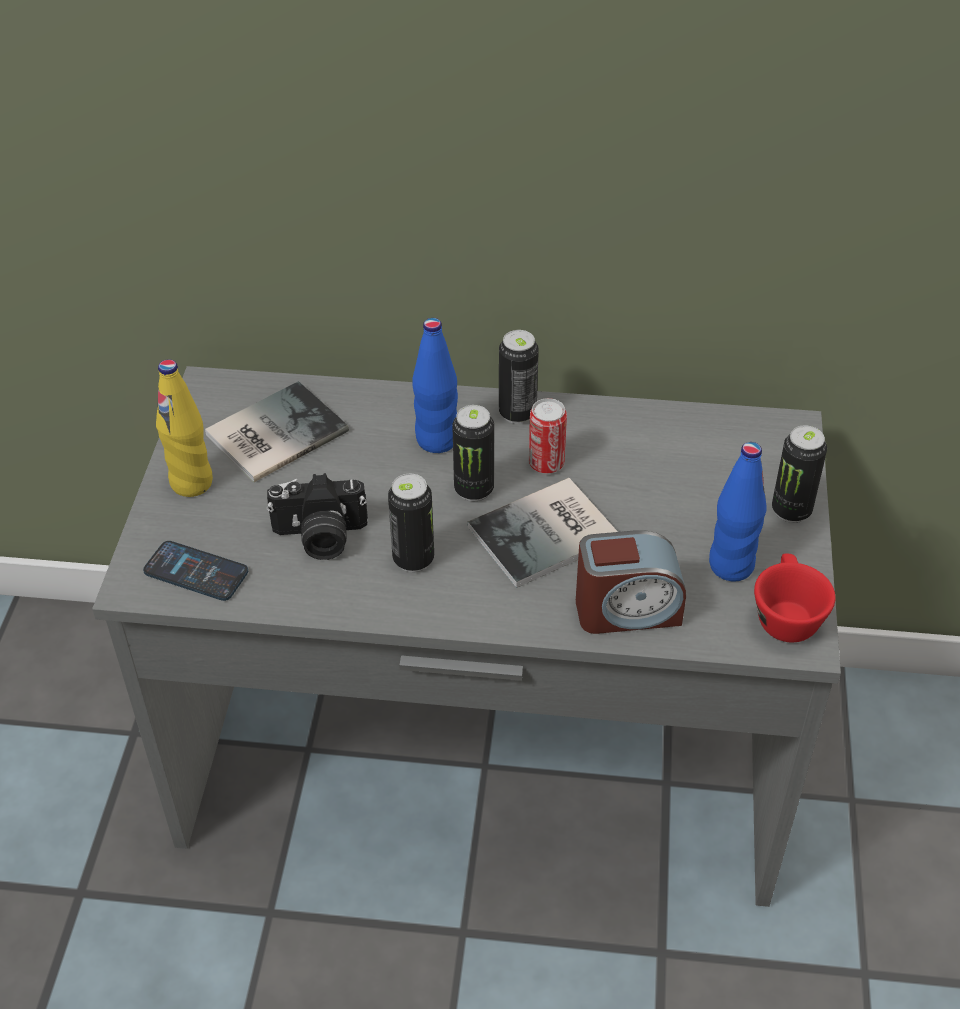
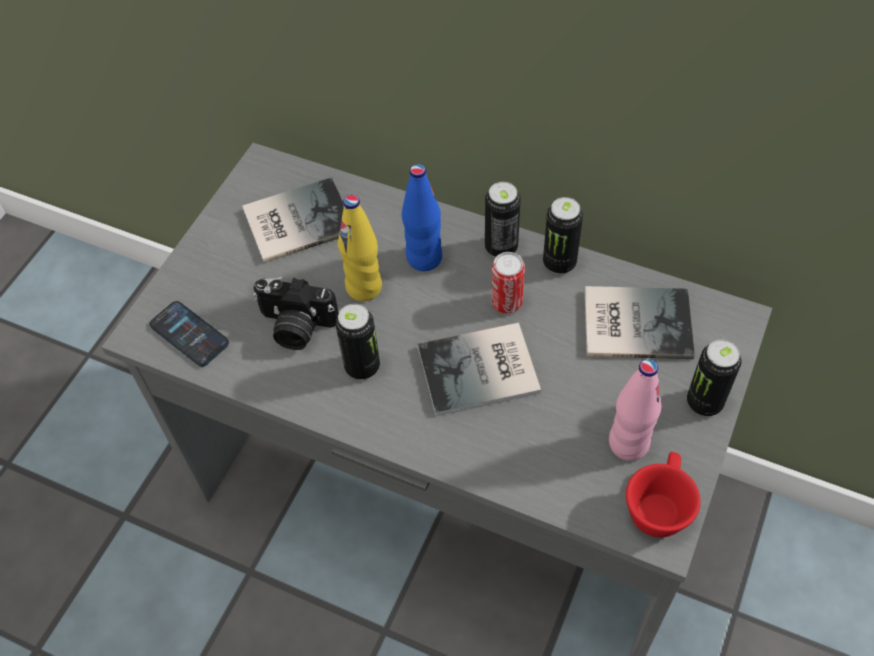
camera: 20 degrees right, 10 degrees up
(192, 483) = (216, 251): yellow bottle -> yellow bottle (364, 287)
(474, 489) = (436, 313): can -> can (559, 263)
(627, 610) = (521, 463): alarm clock -> none
(687, 452) = (633, 321): none -> book
(731, 566) = (628, 443): blue bottle -> pink bottle

